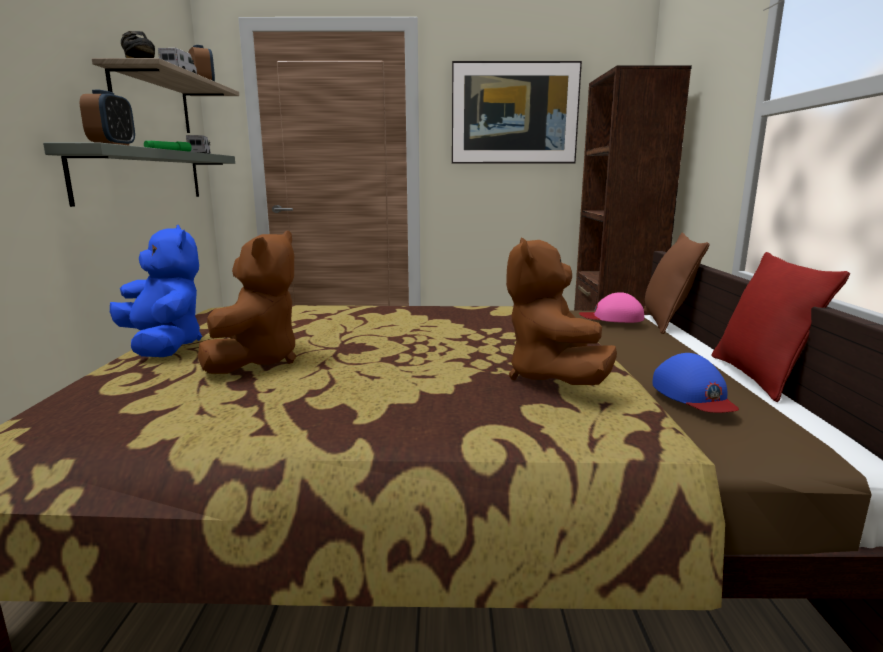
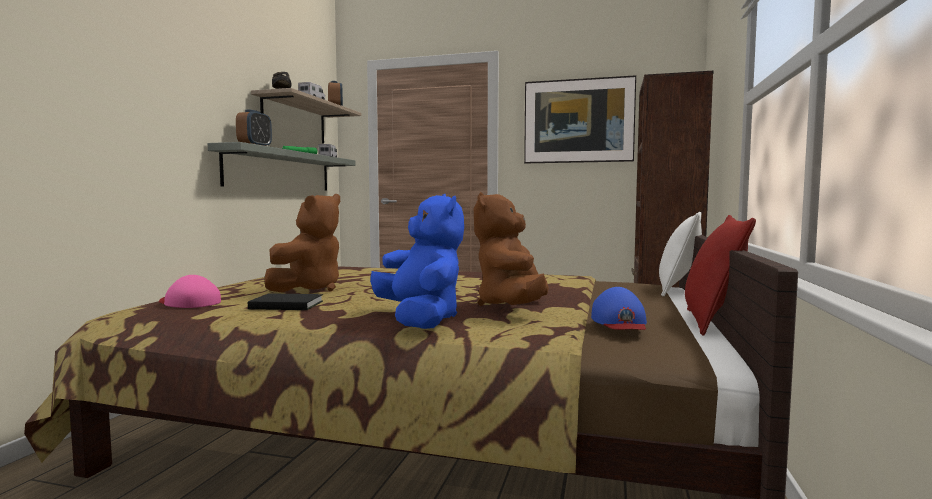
camera: 15 degrees right, 10 degrees down
(163, 346) = (257, 280): blue plush toy -> blue plush toy (420, 320)
(255, 402) = (285, 305): none -> black book
(612, 317) = (623, 282): pink cap -> pink cap (189, 302)
(666, 322) = (678, 290): brown pillow -> white pillow

